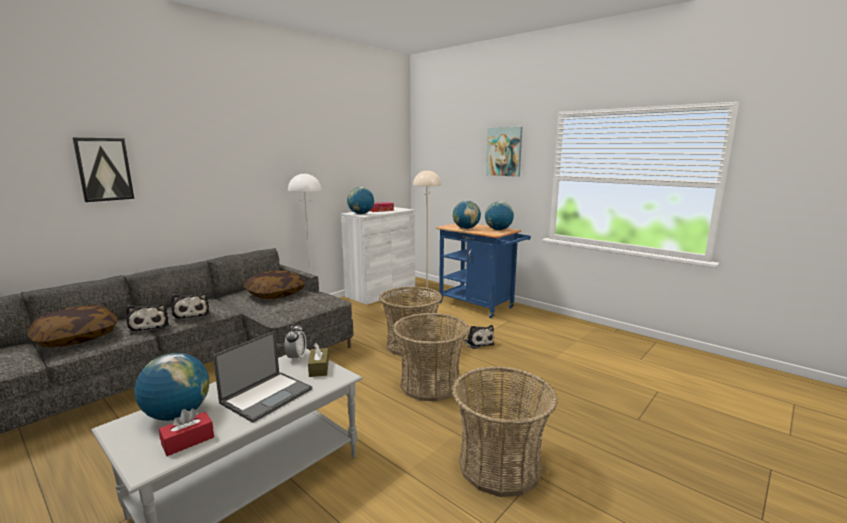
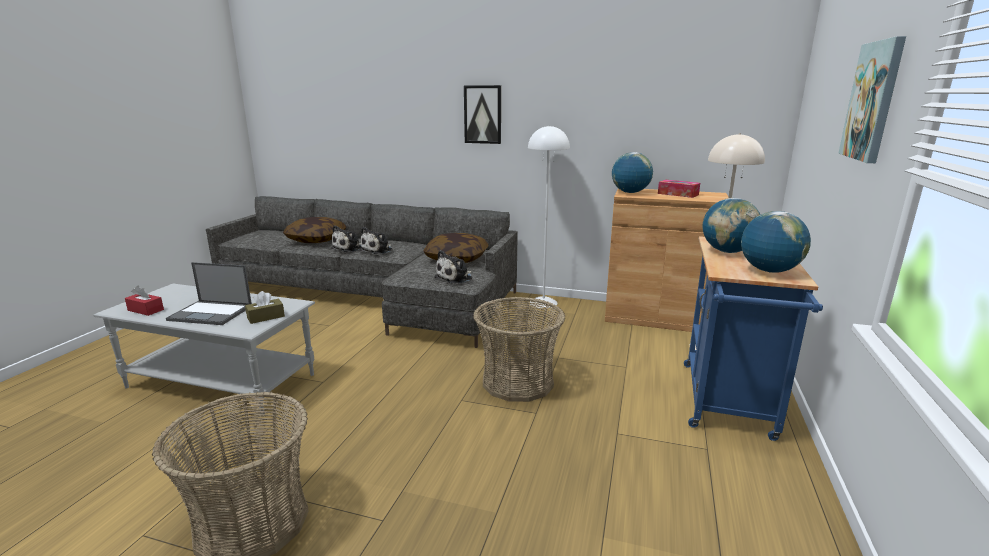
camera: 65 degrees right, 5 degrees up
(104, 169) = (374, 111): picture -> picture (483, 114)
(177, 415) = (184, 297): globe -> none
(296, 357) = (287, 303): alarm clock -> none
(381, 292) = (657, 317): white cabinet -> brown cabinet
(430, 384) = (421, 423): basket -> none
(478, 342) = (579, 434): plush toy -> plush toy (455, 278)

